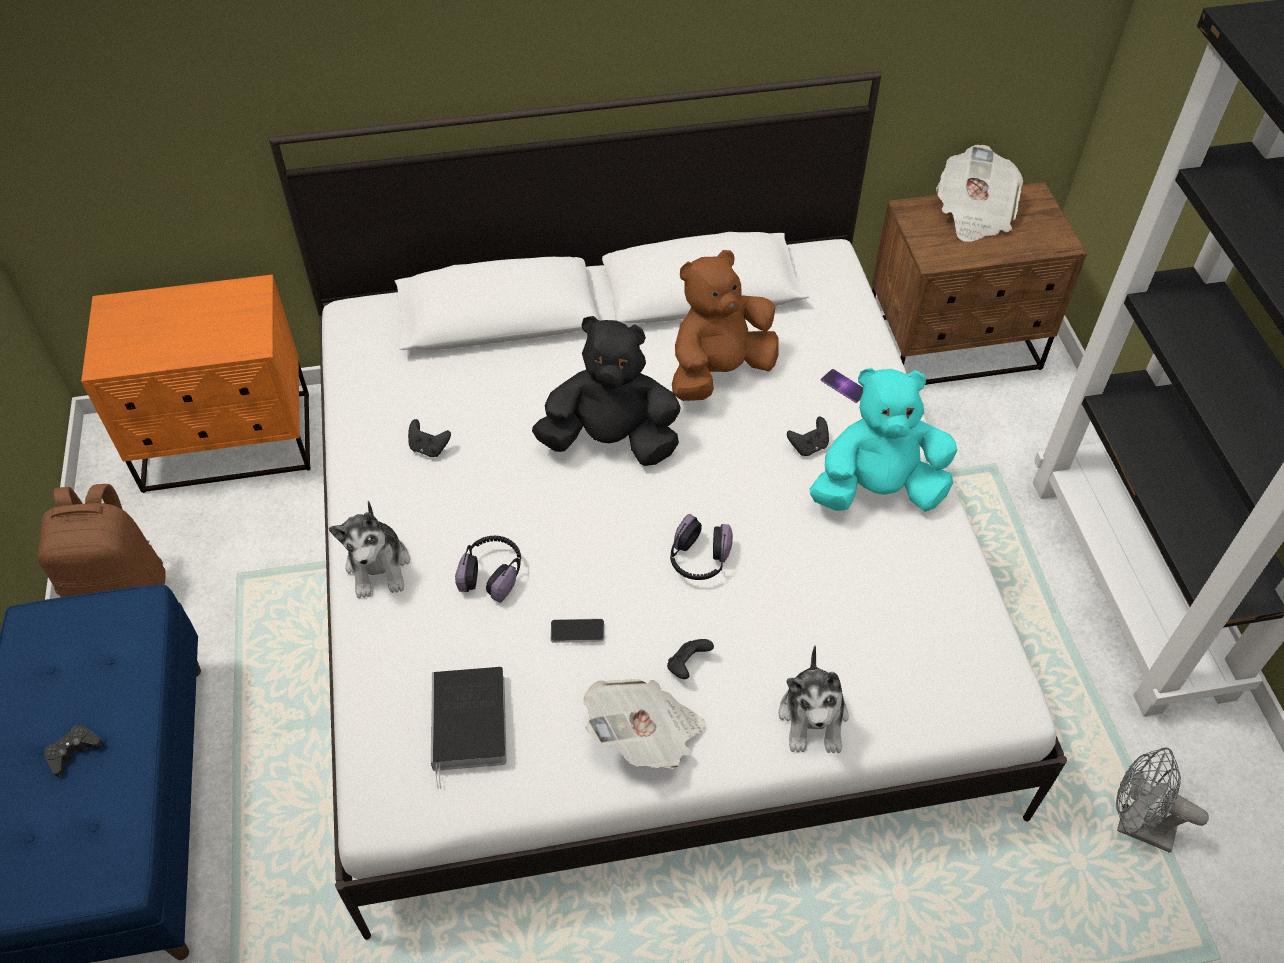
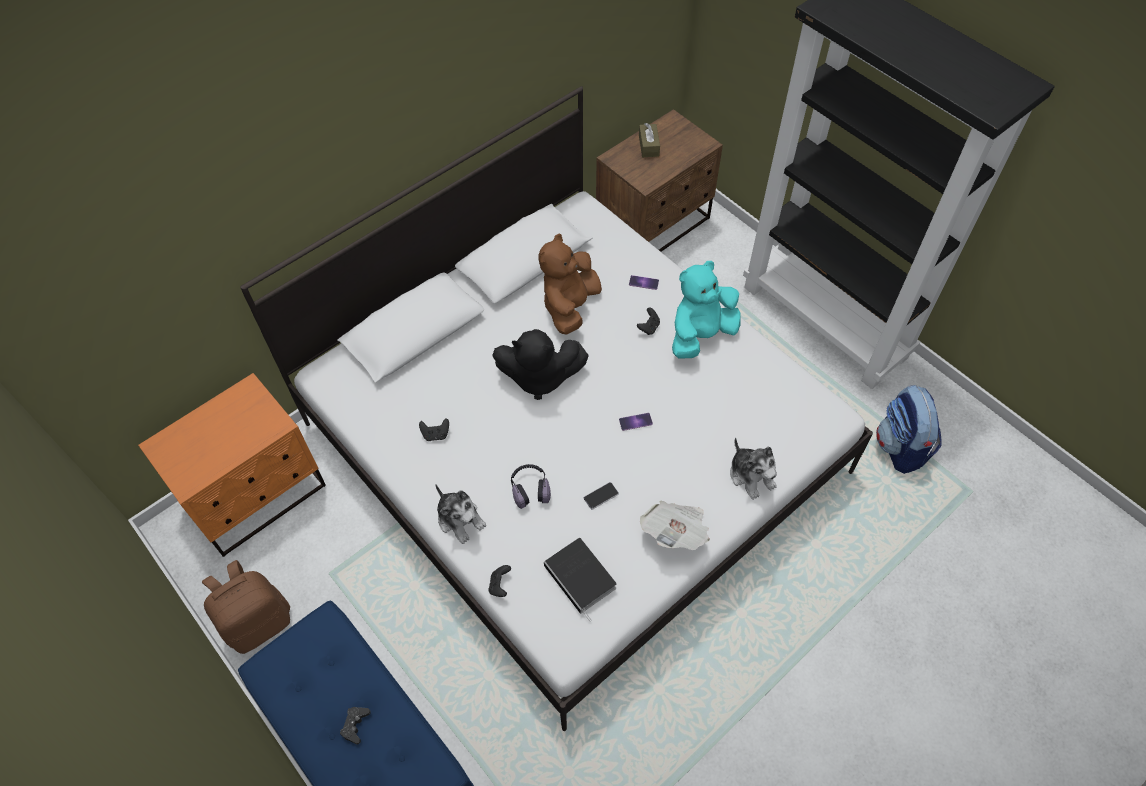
camera: 30 degrees left, 5 degrees up
(611, 441) = (539, 377): black plush toy -> black plush toy turned 150 degrees counterclockwise
(687, 665) = (670, 483): black game controller -> black game controller (500, 585)
(699, 559) = (635, 421): headphones -> phone
(973, 214) = (648, 146): newspaper -> brown tissue box
(1135, 826) = (900, 447): grey fan -> backpack

